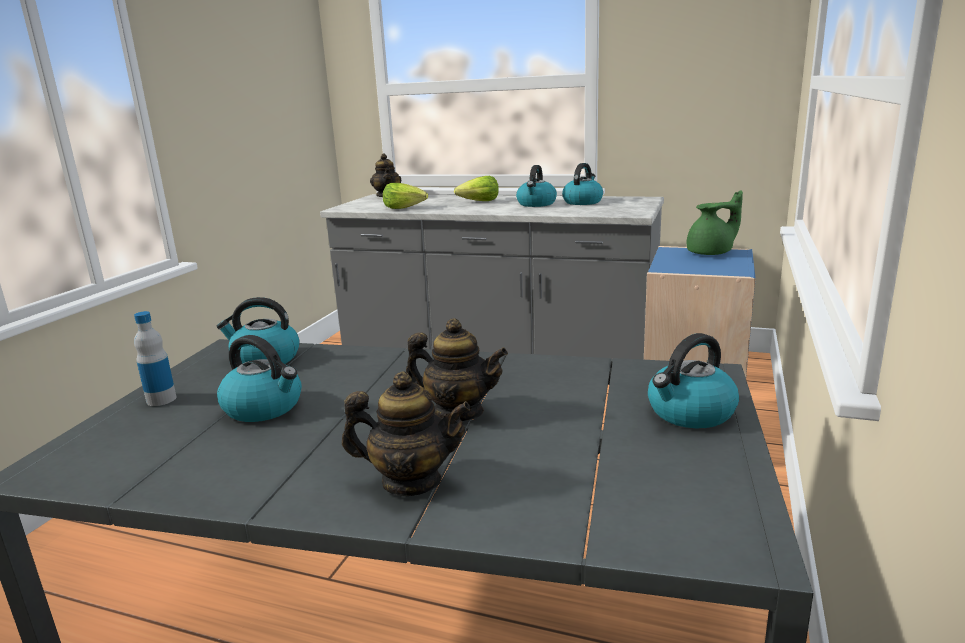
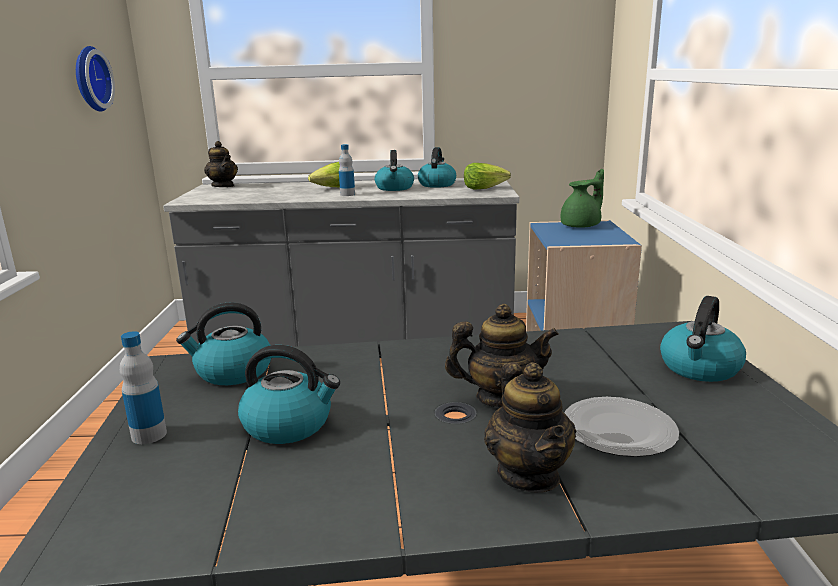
camera: 20 degrees left, 0 degrees up
(271, 97) = (89, 79): none -> wall clock
(404, 208) = (260, 197): lettuce -> lettuce (484, 188)
(411, 481) = (529, 474): teapot -> teapot turned 90 degrees clockwise
(484, 208) = (347, 194): none -> bottle
(536, 457) = (617, 429): none -> plate

